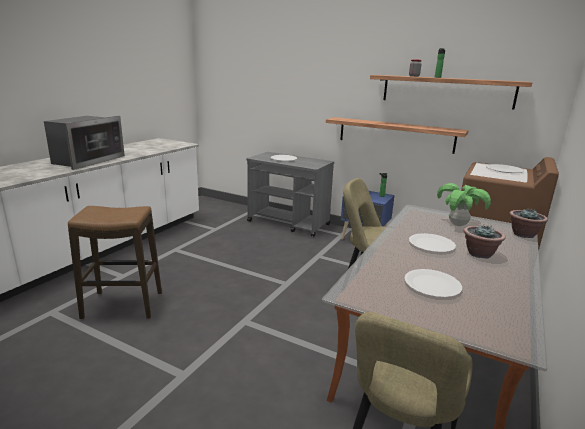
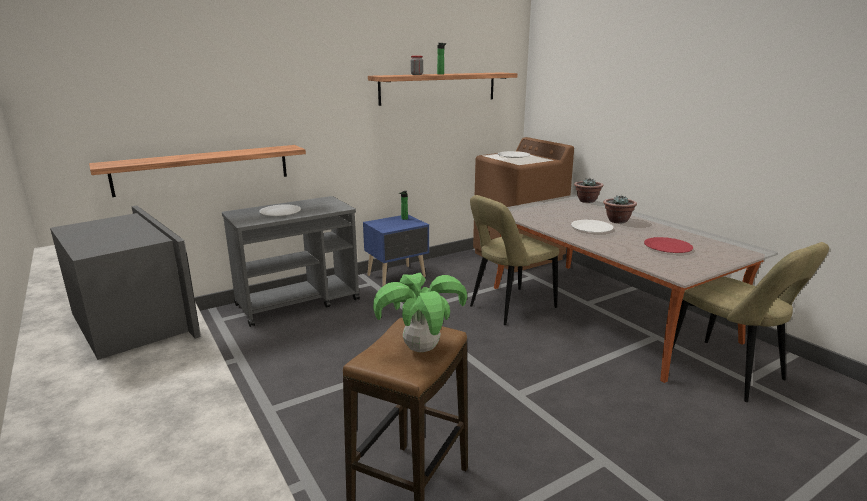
camera: 60 degrees left, 0 degrees up
(395, 134) = (396, 144): shelf -> shelf (203, 169)
(432, 284) = (667, 247): white plate -> red plate
(458, 224) = (554, 210): potted plant -> potted plant (421, 348)

